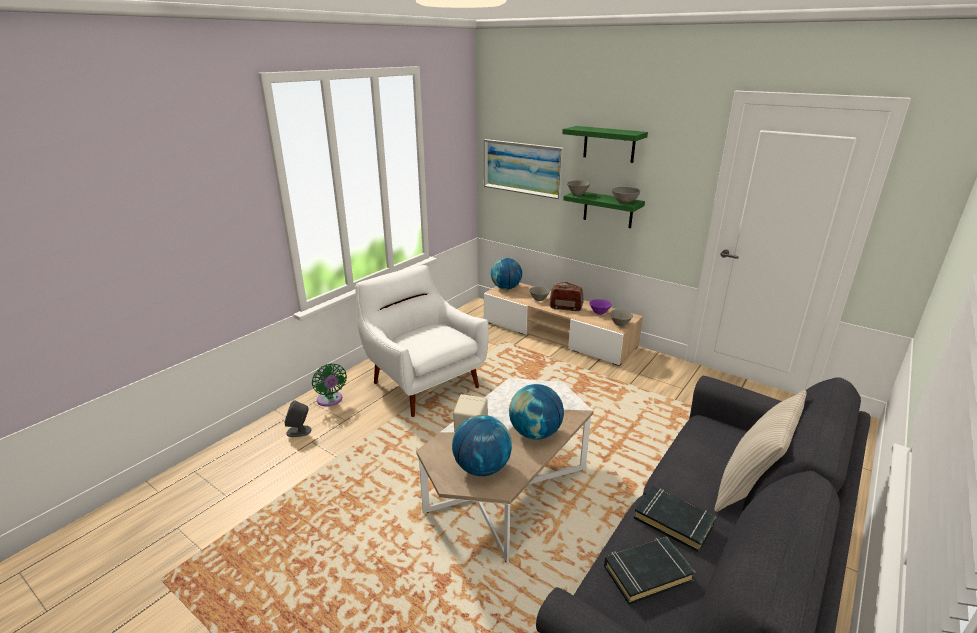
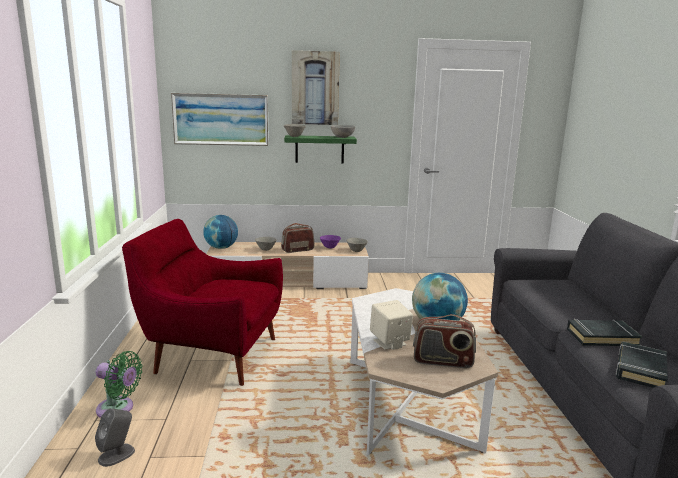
camera: 40 degrees left, 10 degrees down
(423, 383) = (211, 354): white armchair -> red armchair
(482, 468) = (442, 361): globe -> radio
(609, 144) = (315, 88): green shelf -> picture
(750, 488) = (599, 305): beige pillow -> none

